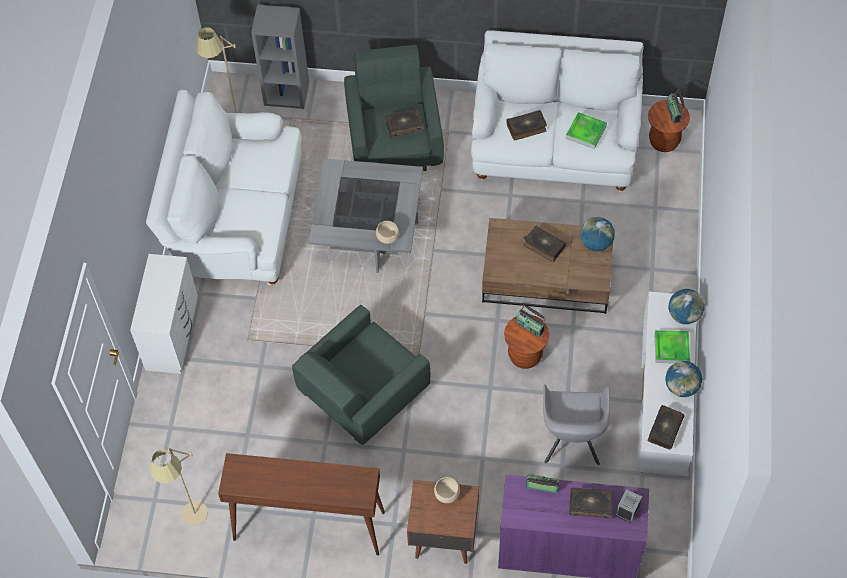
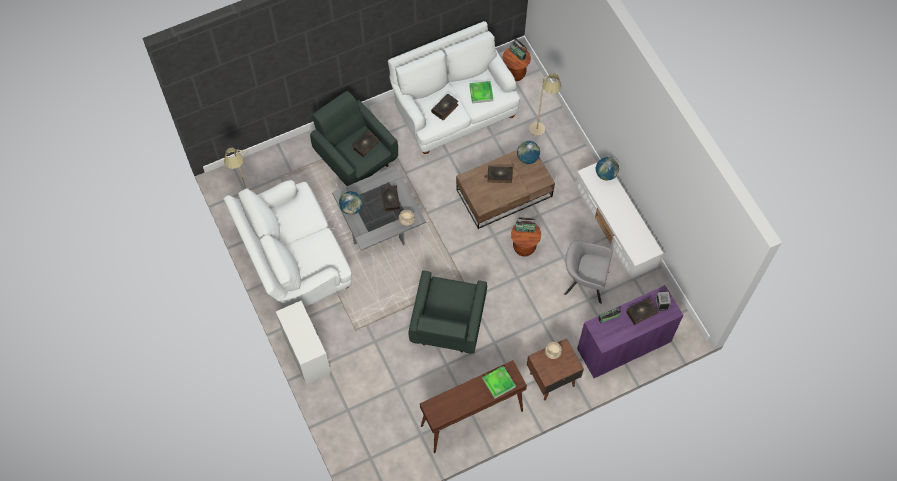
camera: 35 degrees left, 5 degrees up
(194, 524) = (404, 458): beige floor lamp -> beige floor lamp (541, 134)
(287, 93) = (265, 161): grey bookcase -> none
(572, 441) = (584, 282): grey armchair -> grey armchair turned 135 degrees clockwise
(664, 429) = (639, 246): book -> book (390, 200)
(671, 348) = (612, 197): tray -> tray (498, 383)
(681, 387) = (632, 217): globe -> globe (351, 208)

